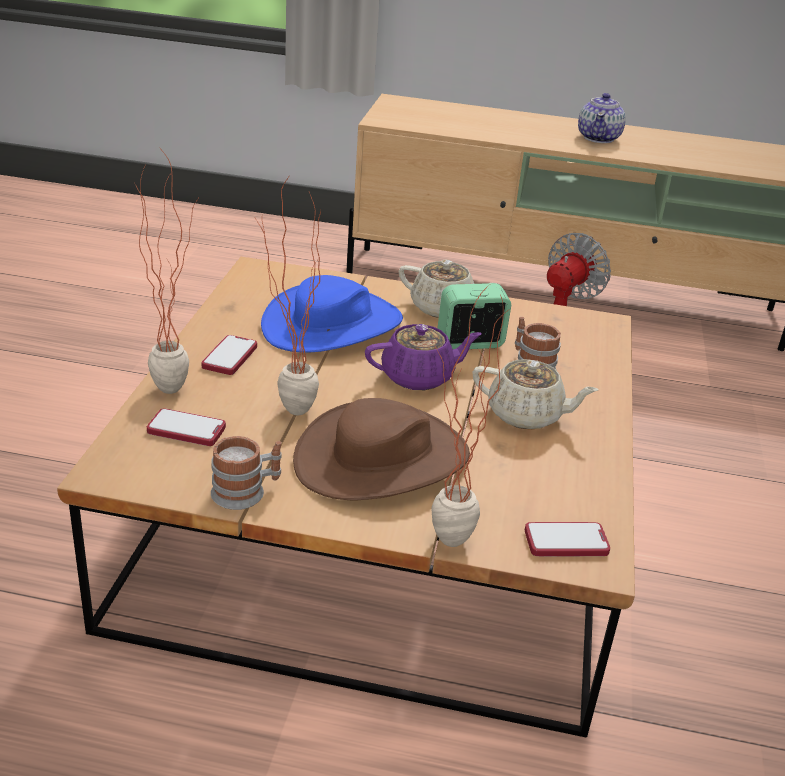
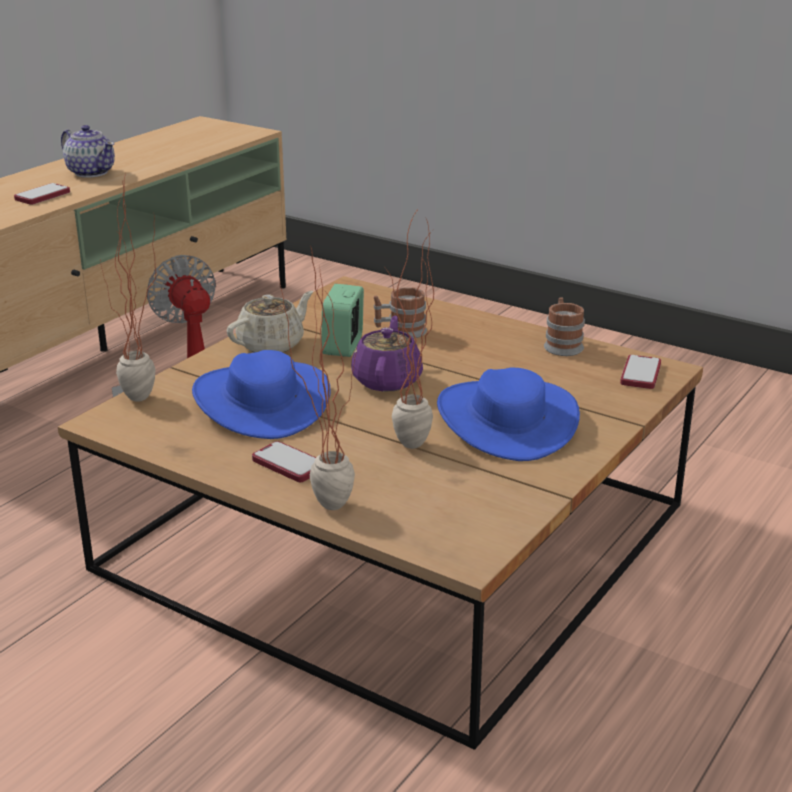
camera: 65 degrees left, 5 degrees down
(186, 429) = (414, 505): phone -> phone (42, 196)
(246, 492) = (530, 488): mug -> mug (562, 345)
(382, 458) = (507, 420): brown hat -> blue hat
(444, 549) = (635, 418): potted plant -> potted plant (144, 402)
(526, 415) = (473, 350): beige teapot -> none

